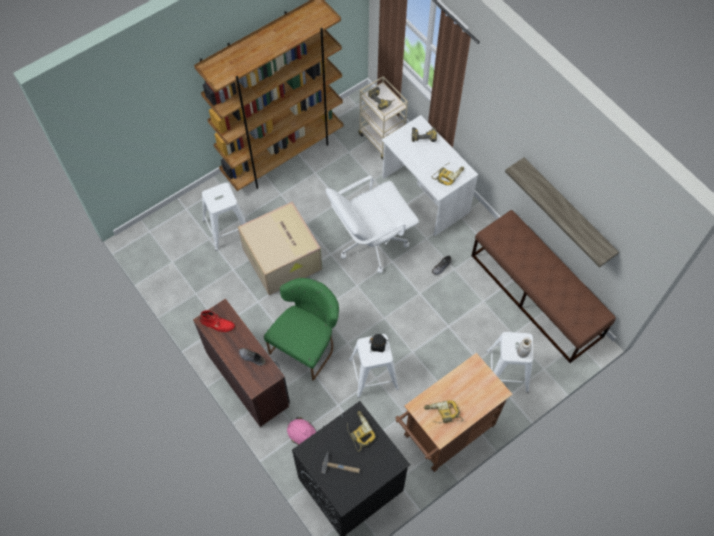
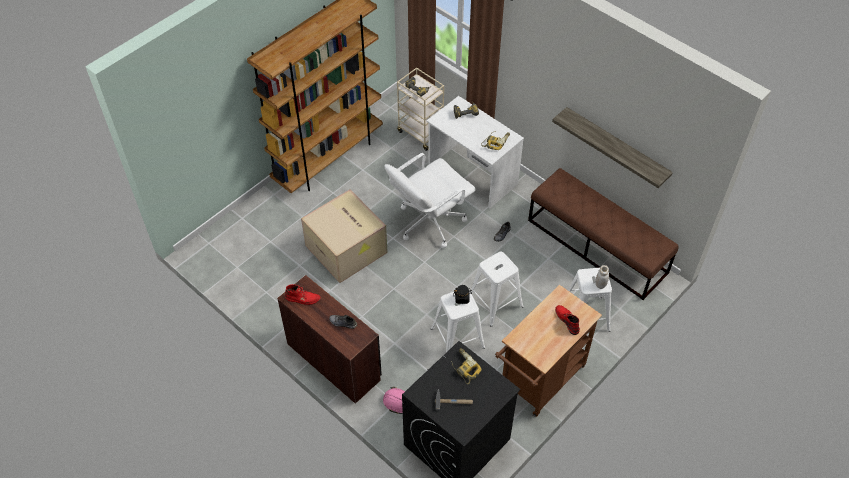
camera: 10 degrees left, 10 degrees down
(226, 228) = (286, 230): white stool -> white stool (495, 303)
(307, 344) = (386, 321): green chair -> none
(442, 414) = (540, 342): power drill -> none
(475, 394) = (567, 320): none -> red boot

